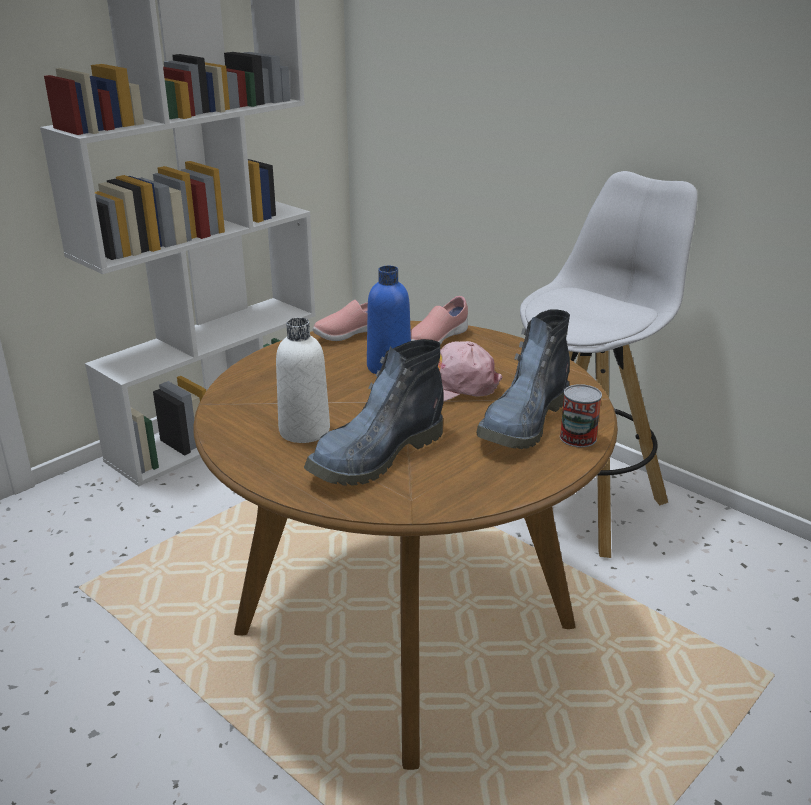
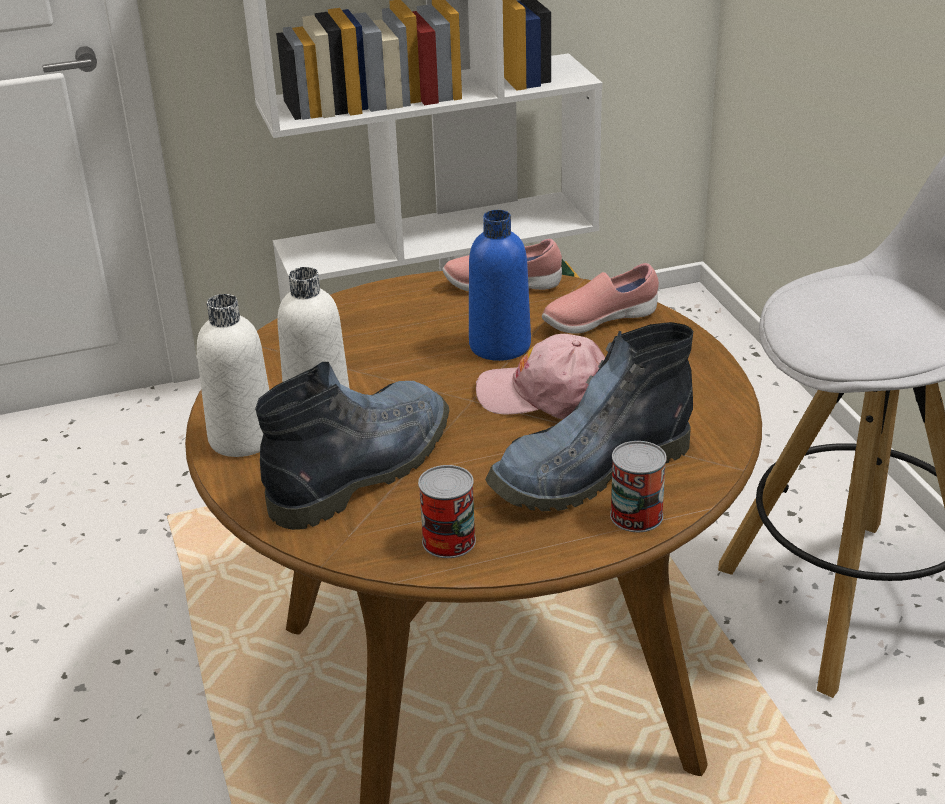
camera: 30 degrees right, 5 degrees up
(267, 462) = (242, 438): none -> white bottle
(376, 457) = (363, 467): boot -> boot turned 150 degrees clockwise
(481, 483) = (449, 541): none -> can

